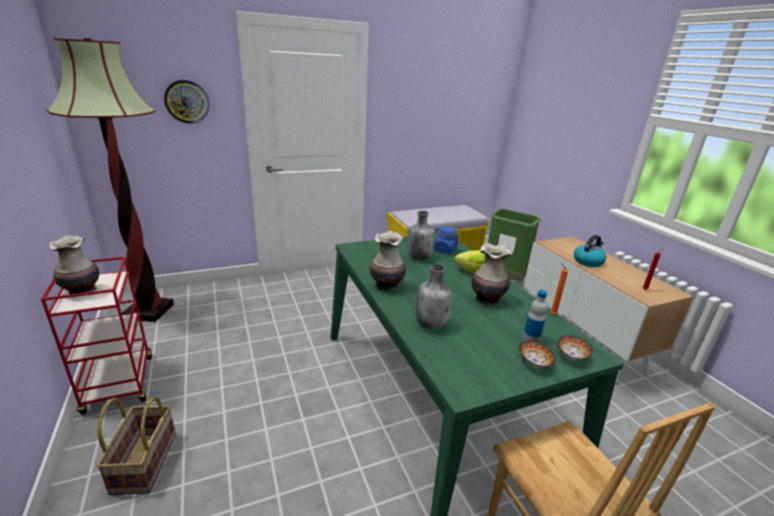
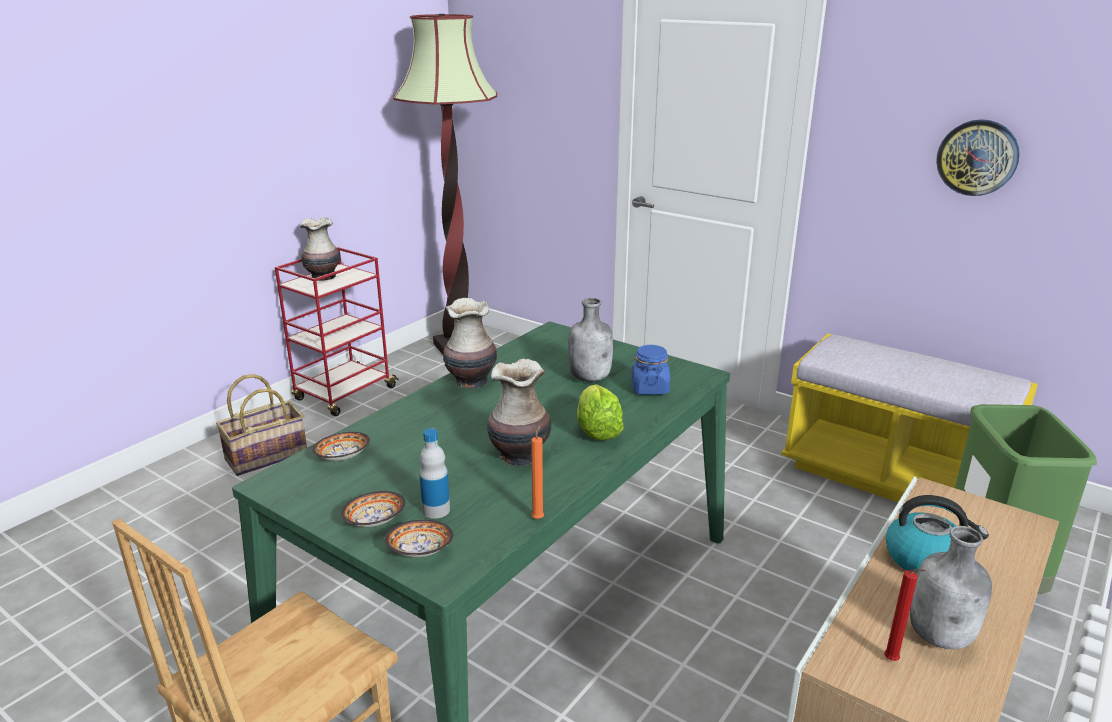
camera: 60 degrees right, 0 degrees up
(187, 101) = (556, 90): wall clock -> wall clock (977, 157)
(431, 324) = (403, 431): grey bottle -> grey bottle (941, 636)
(449, 353) = (344, 458): none -> bowl

